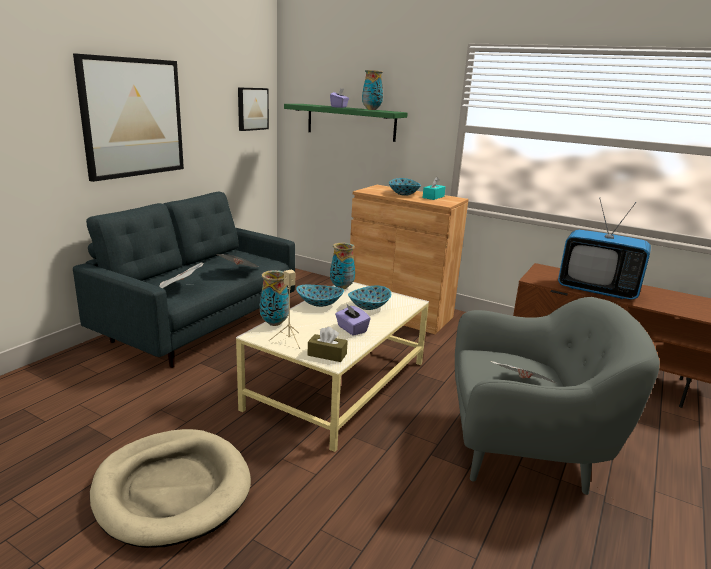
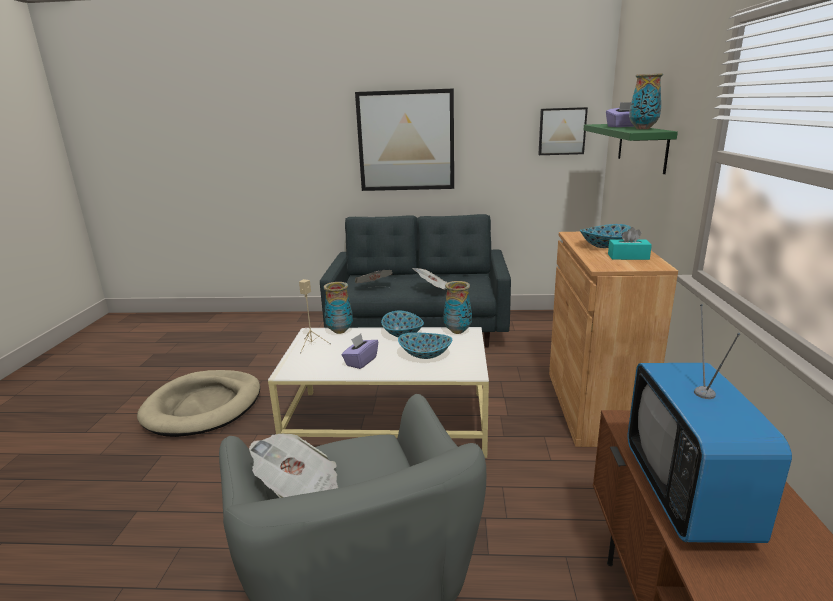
camera: 65 degrees right, 0 degrees up
(327, 354) = (298, 366): brown tissue box -> none

